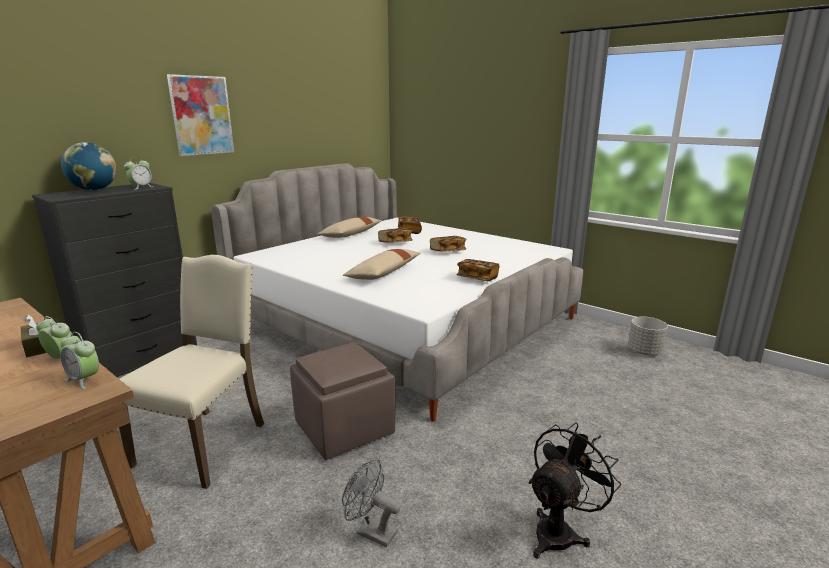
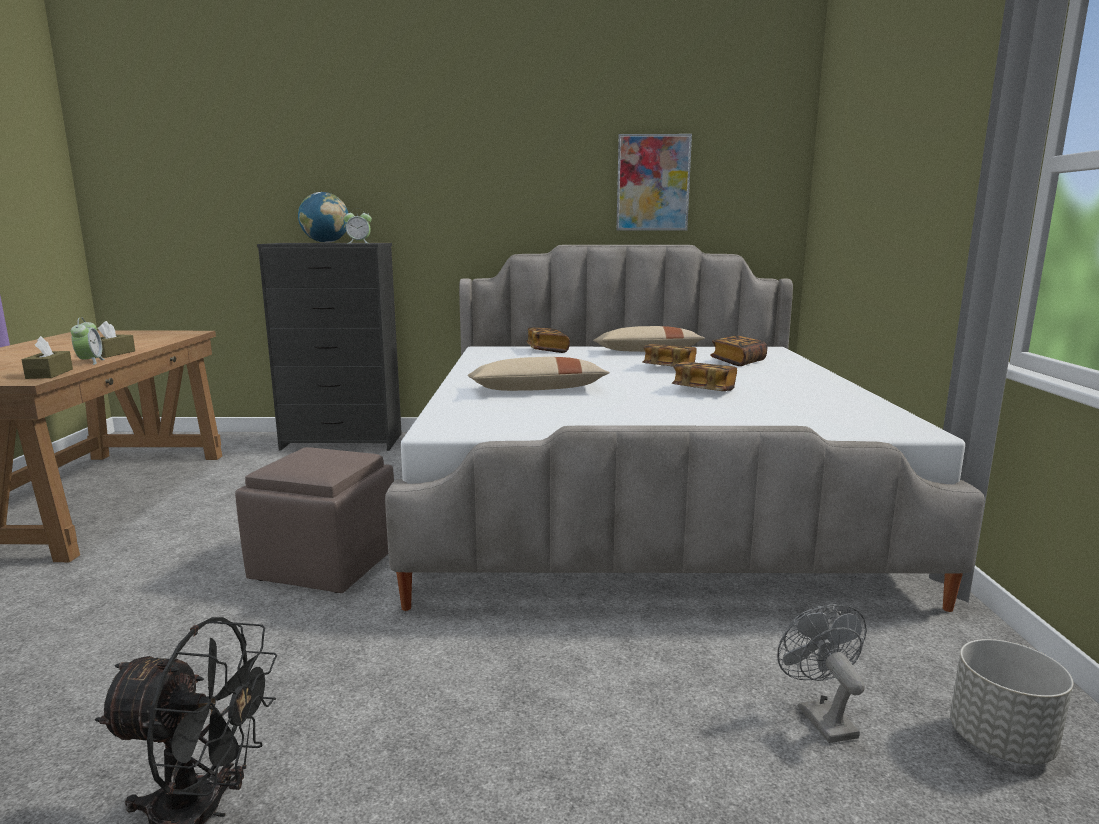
camera: 50 degrees right, 5 degrees down
(84, 380) = (49, 374): alarm clock -> brown tissue box
(201, 115) = (469, 168): picture -> picture (653, 183)
(205, 443) = (234, 517): beige chair -> none
(371, 531) = (132, 657): grey fan -> grey fan (820, 716)
(477, 279) = (623, 425): book -> book (547, 350)

